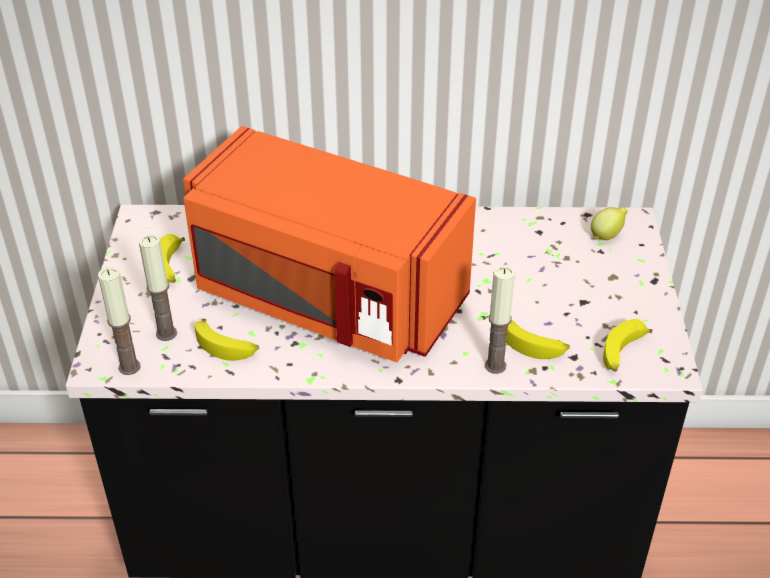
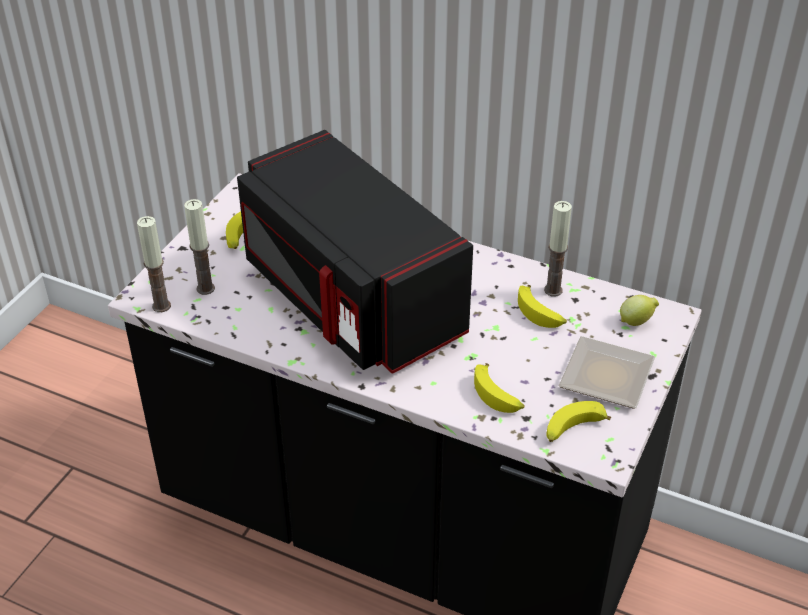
camera: 25 degrees right, 0 degrees up
(226, 346) = (244, 313): banana -> banana (540, 313)
(325, 297) = (349, 299): orange microwave -> black microwave
(495, 366) = (451, 402): candle -> candle (553, 290)
(613, 292) = (604, 373): none -> plate

